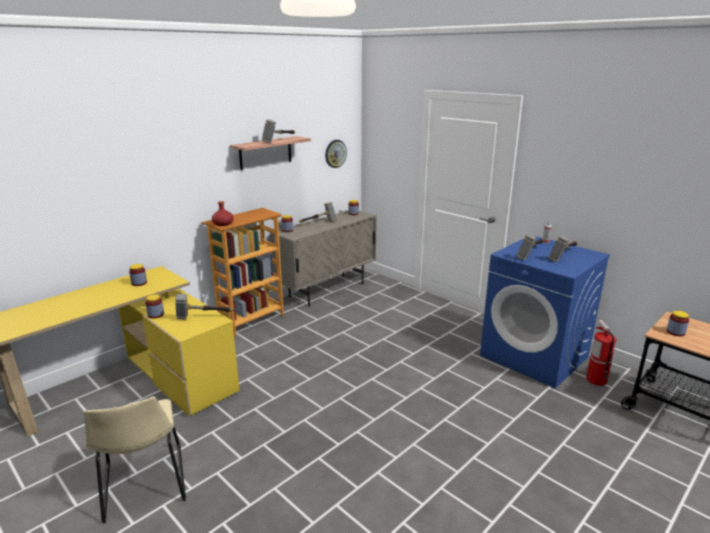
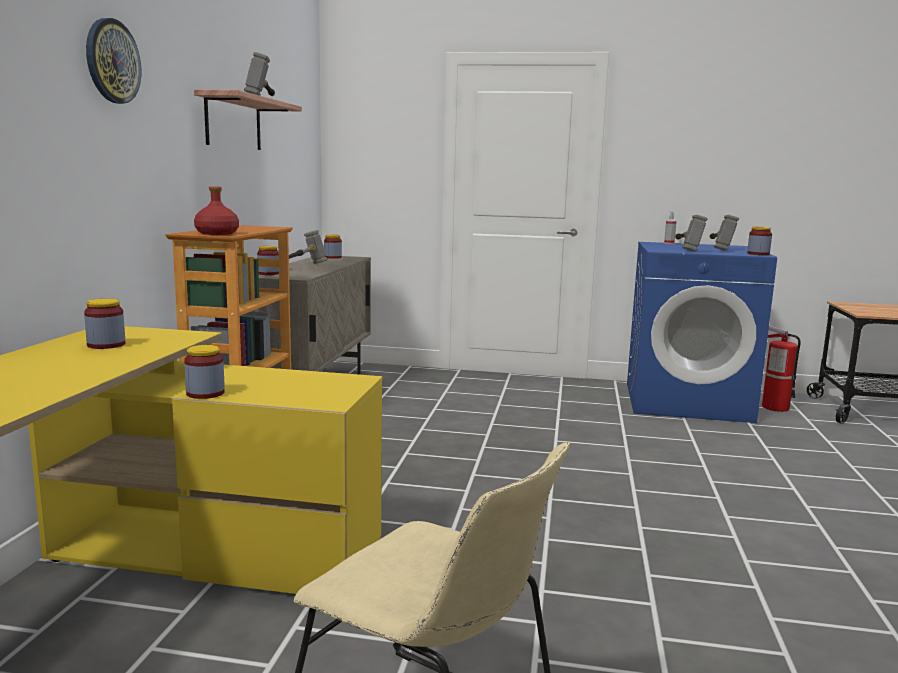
camera: 35 degrees left, 10 degrees down
(203, 317) = (317, 381): hammer -> none
(335, 153) = (300, 154): wall clock -> wall clock (112, 61)
(675, 332) = (871, 311): jar -> jar (758, 254)

